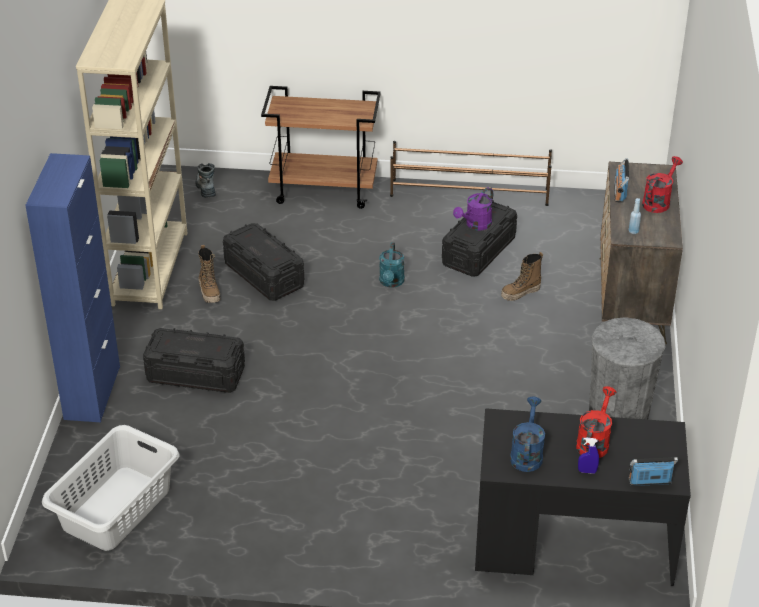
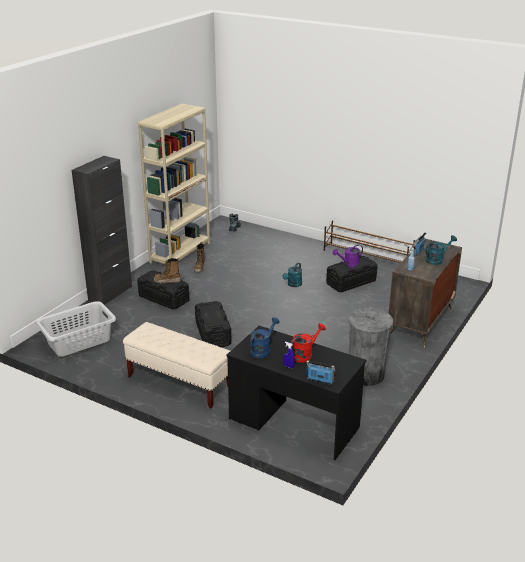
camera: 25 degrees right, 10 degrees down
(92, 392) = (110, 293): blue cabinet -> black cabinet
(264, 275) = (232, 267): black storage box -> black storage box (213, 333)
(324, 190) = (292, 241): brown cart -> none
(349, 532) = (179, 382): none -> beige bench
(520, 293) = (359, 305): boot -> boot (167, 281)
(658, 201) = (437, 260): red watering can -> turquoise watering can

